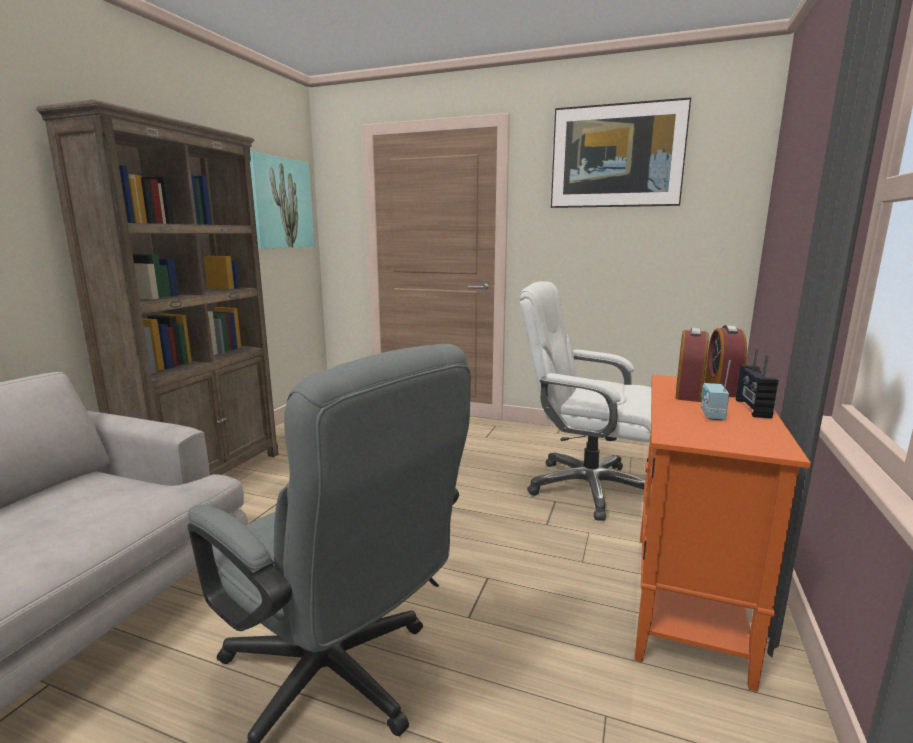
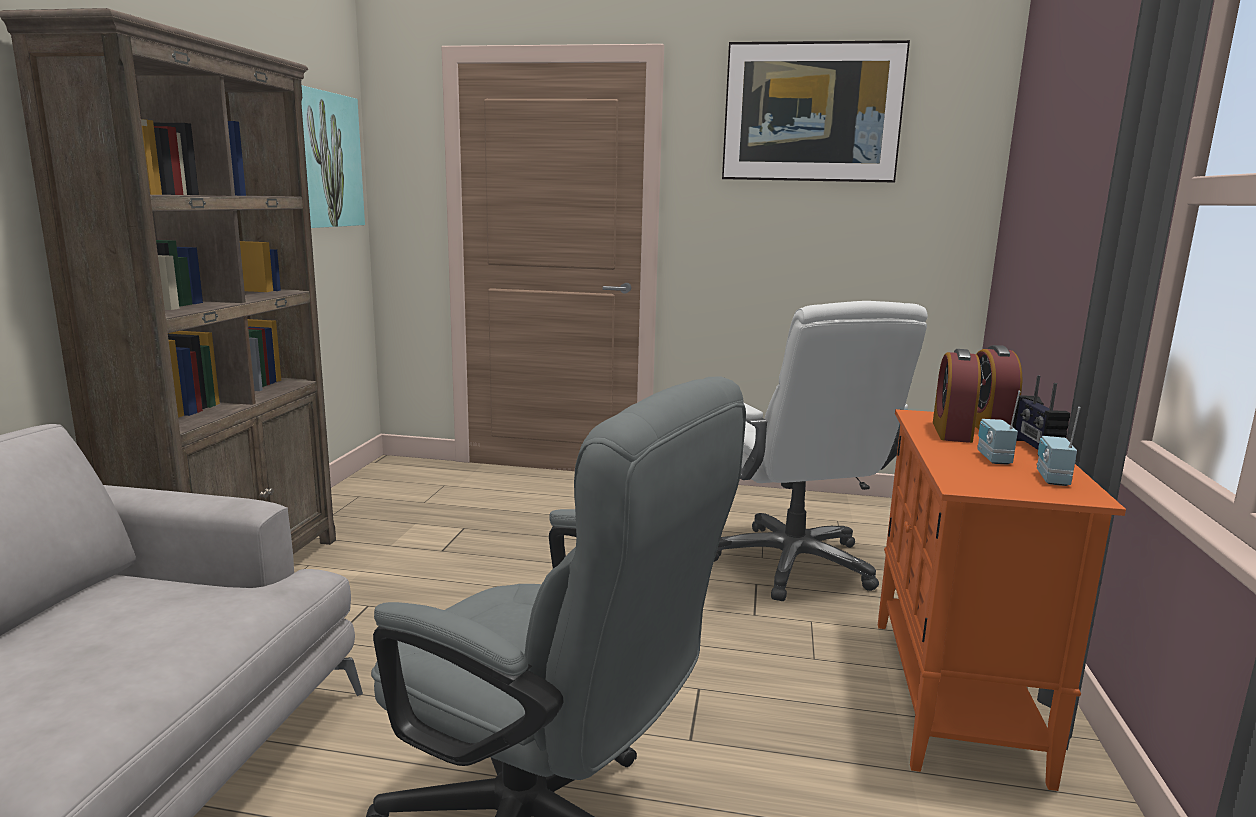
camera: 10 degrees left, 0 degrees up
(588, 488) = (793, 564): white office chair -> white office chair turned 120 degrees counterclockwise
(753, 433) = (1050, 478): none -> radio

